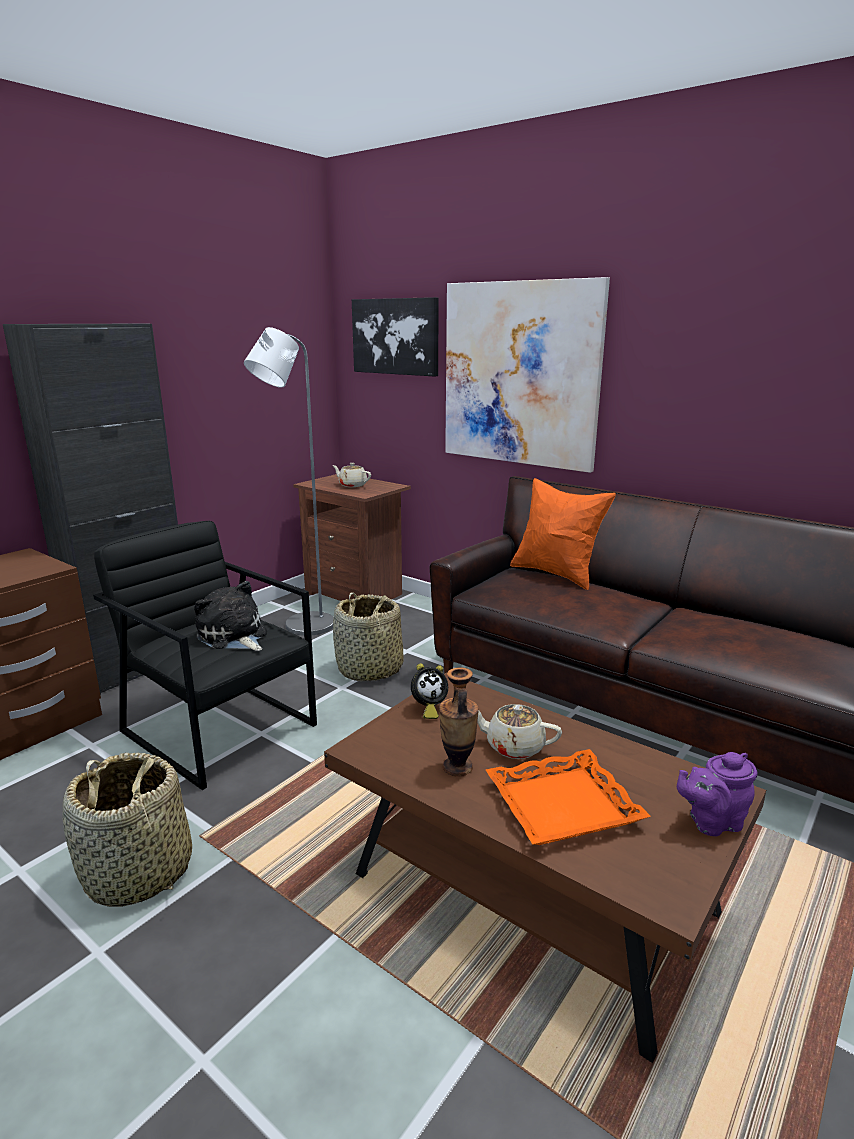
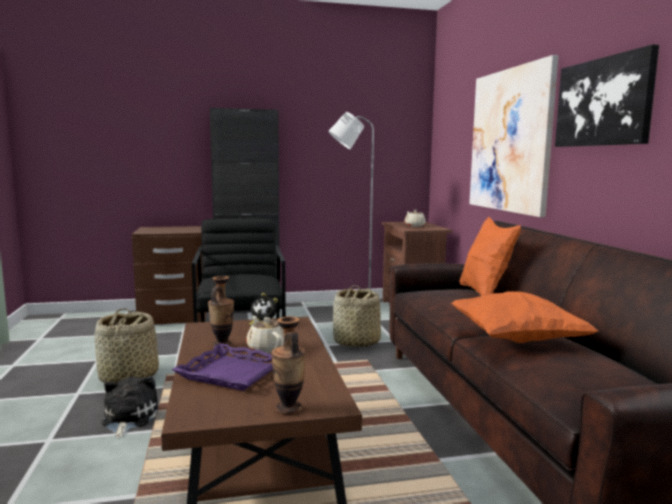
camera: 40 degrees right, 10 degrees down
(233, 636) = (244, 281): plush toy -> plush toy (128, 418)
(395, 336) = (455, 121): picture -> picture (603, 102)
(563, 806) = (231, 373): orange tray -> purple tray
(694, 631) = (516, 339): none -> orange pillow
(711, 822) = (288, 409): purple teapot -> vase

